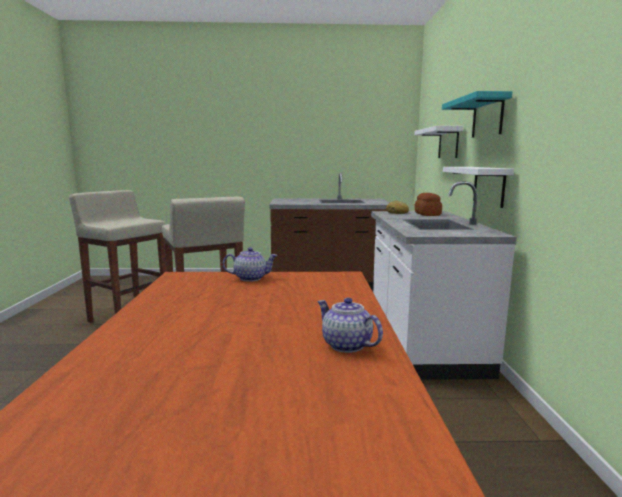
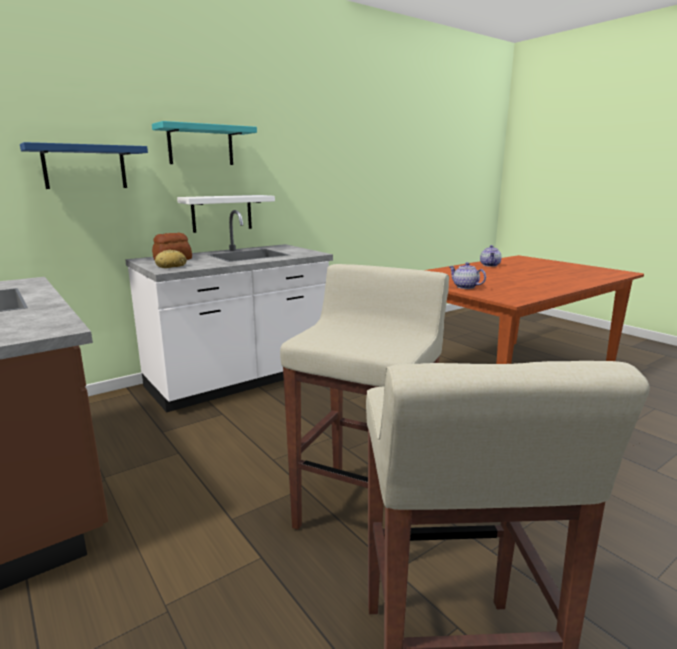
camera: 125 degrees left, 5 degrees up
(448, 143) = (85, 167): white shelf -> blue shelf

